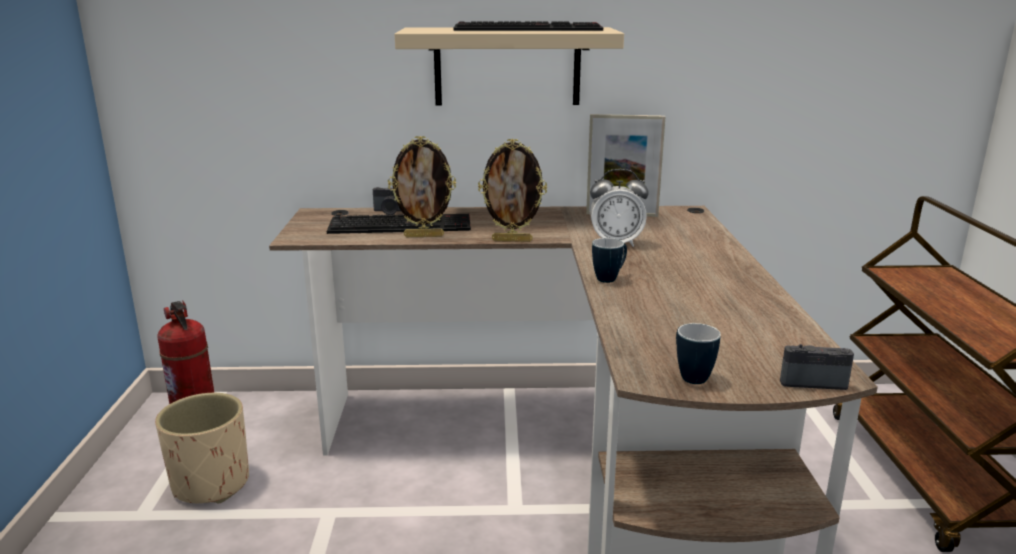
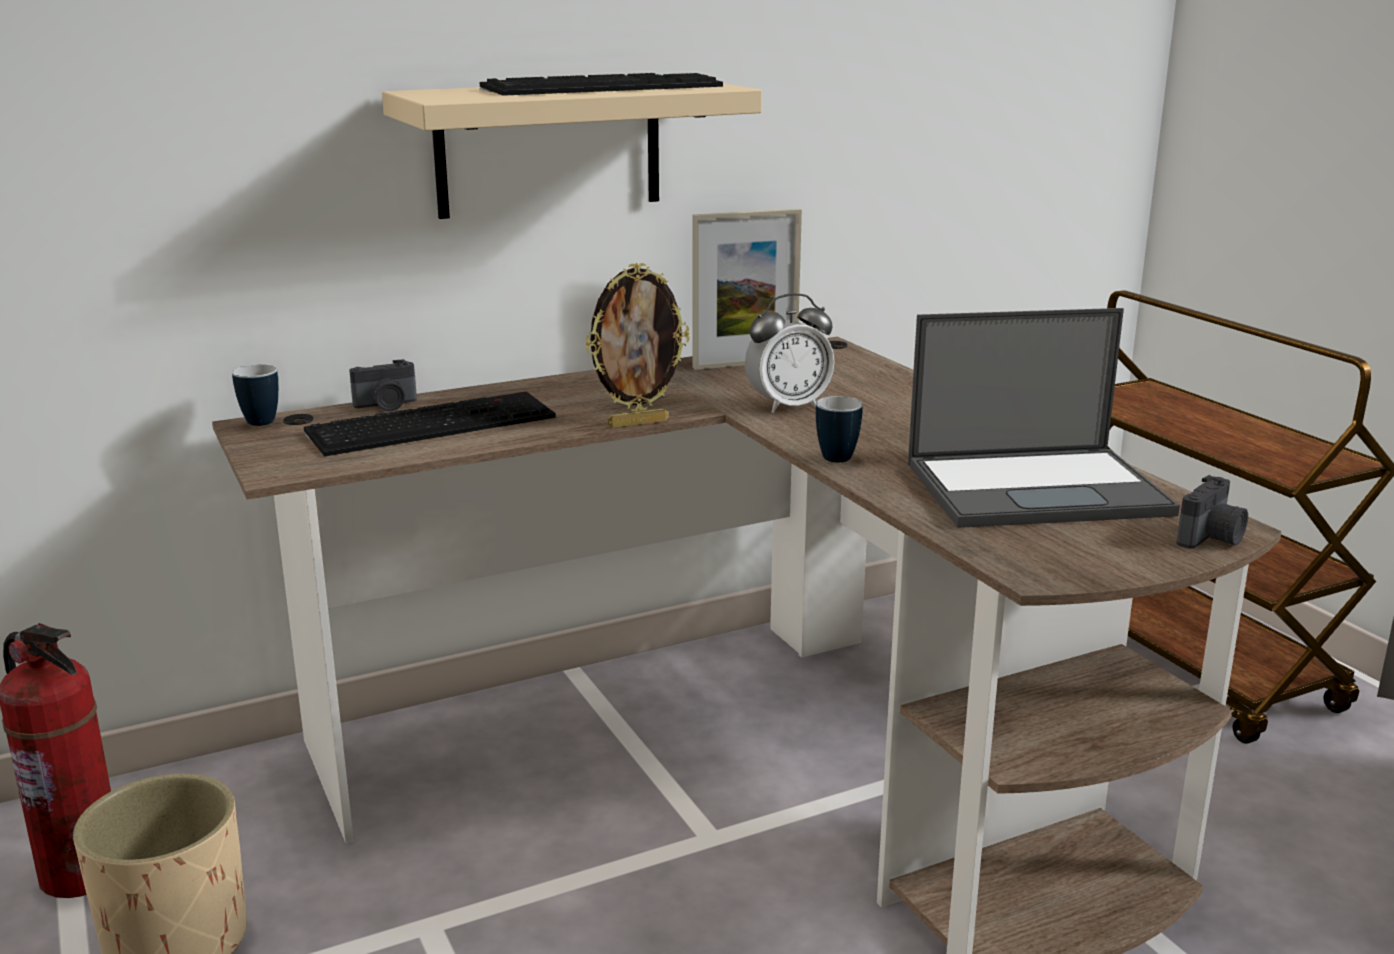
camera: 25 degrees left, 0 degrees up
(424, 236) = (494, 436): picture frame -> none
(689, 375) = (1081, 560): mug -> mug (256, 420)
(720, 322) = (1038, 488): none -> laptop
(811, 380) = (1212, 538): camera -> camera turned 150 degrees clockwise

